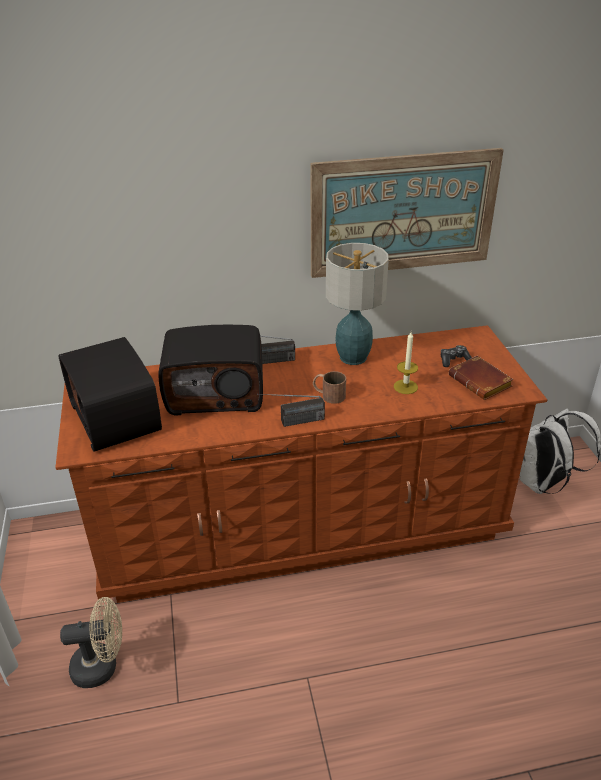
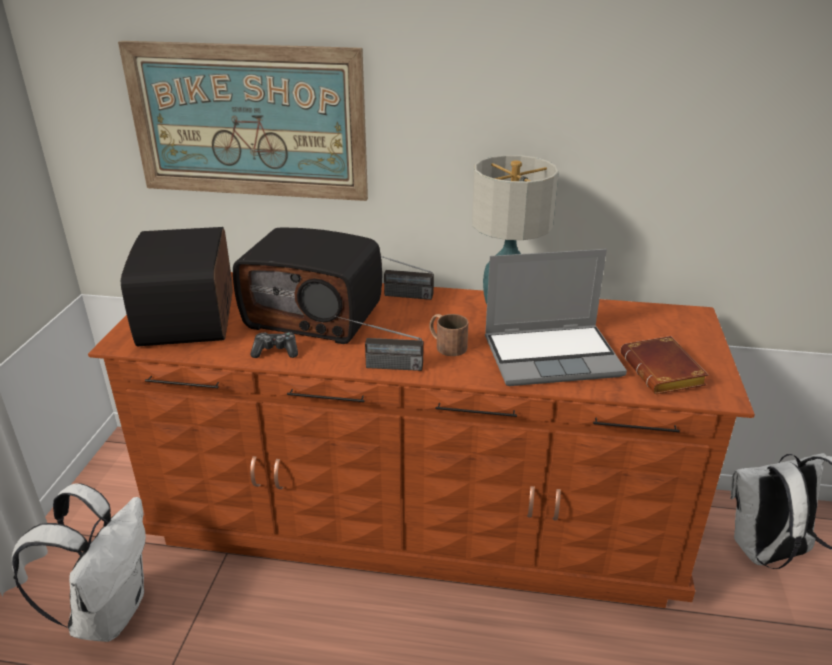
camera: 20 degrees right, 5 degrees down
(102, 666) = (109, 612): beige fan -> white backpack
(403, 213) = (599, 126): picture -> picture (248, 122)
(405, 387) = (553, 356): candle -> laptop
(453, 360) = (639, 338): game controller -> game controller (276, 351)

